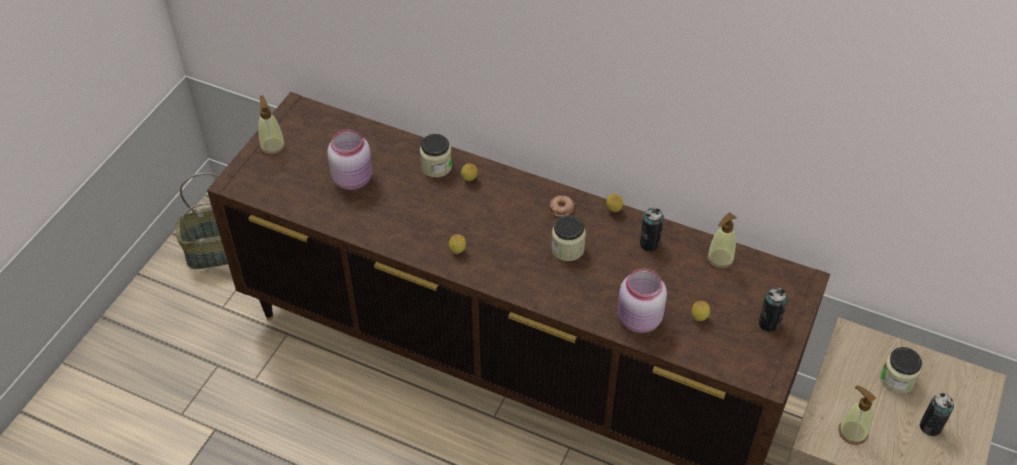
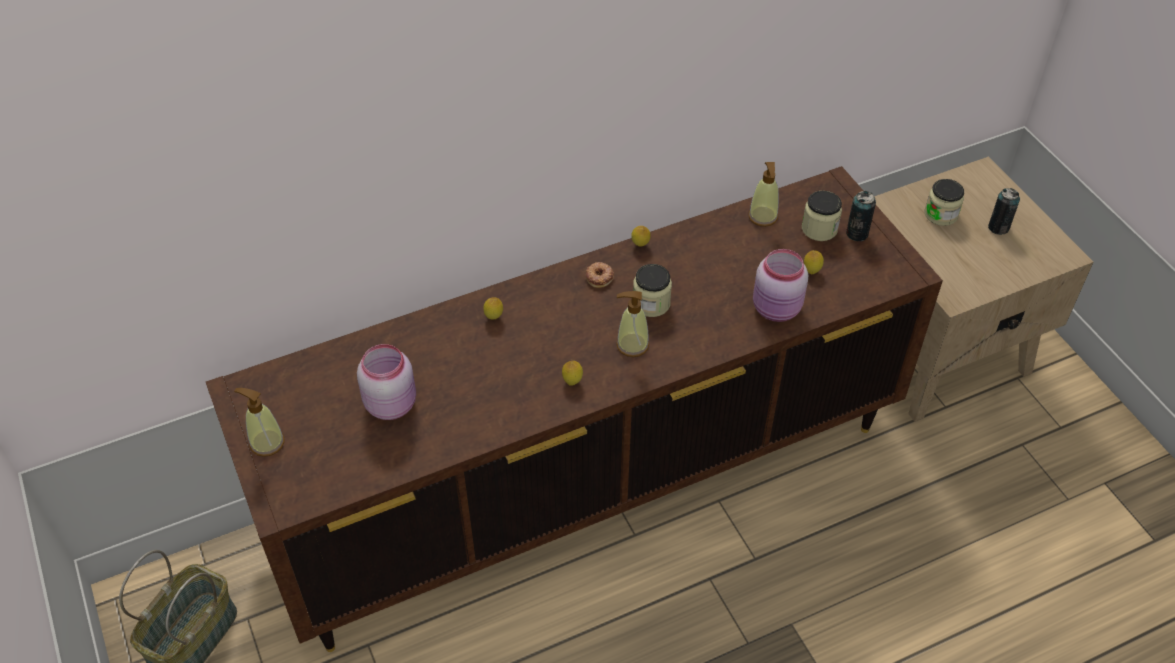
camera: 50 degrees left, 0 degrees up
(436, 167) = (449, 331): jar -> jar (819, 229)
(649, 244) = (701, 247): can -> none
(852, 432) = (966, 273): soap dispenser -> soap dispenser (632, 345)

